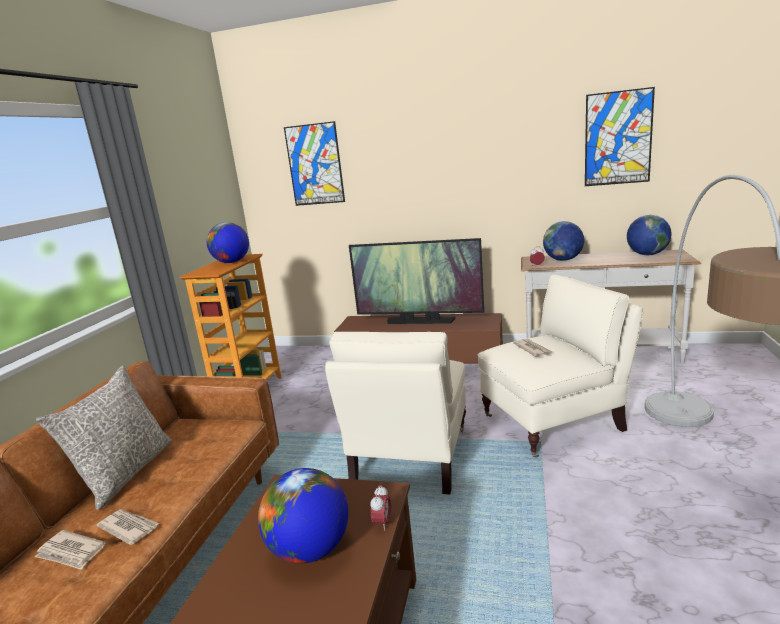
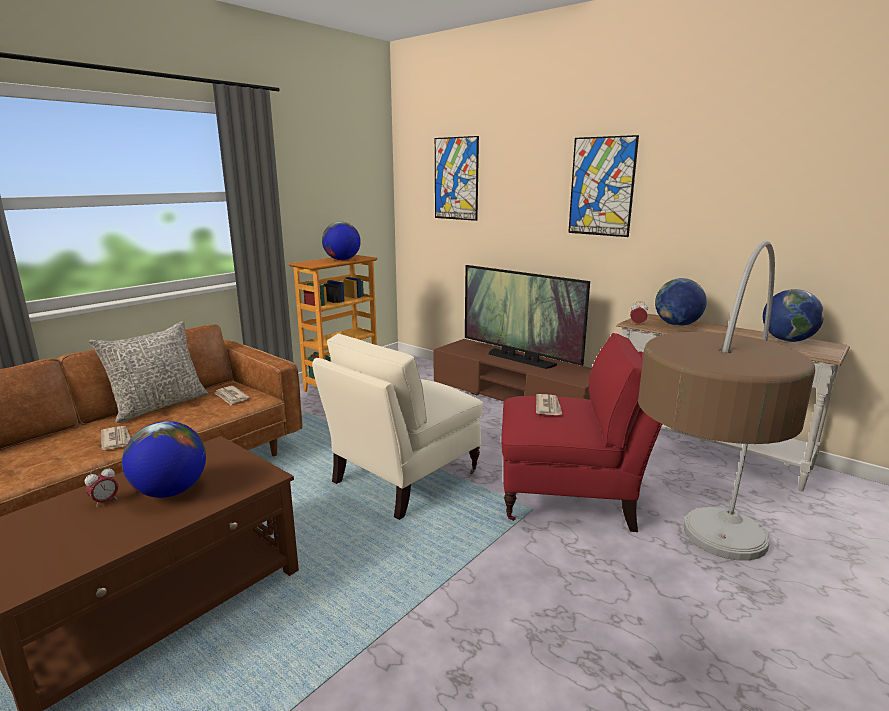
camera: 25 degrees right, 0 degrees up
(71, 552) = (74, 442): newspaper -> newspaper (231, 397)
(382, 523) = (235, 494): alarm clock -> alarm clock (105, 501)
(555, 422) = (571, 497): beige armchair -> red armchair
(618, 138) = (781, 186): picture -> picture (601, 186)

